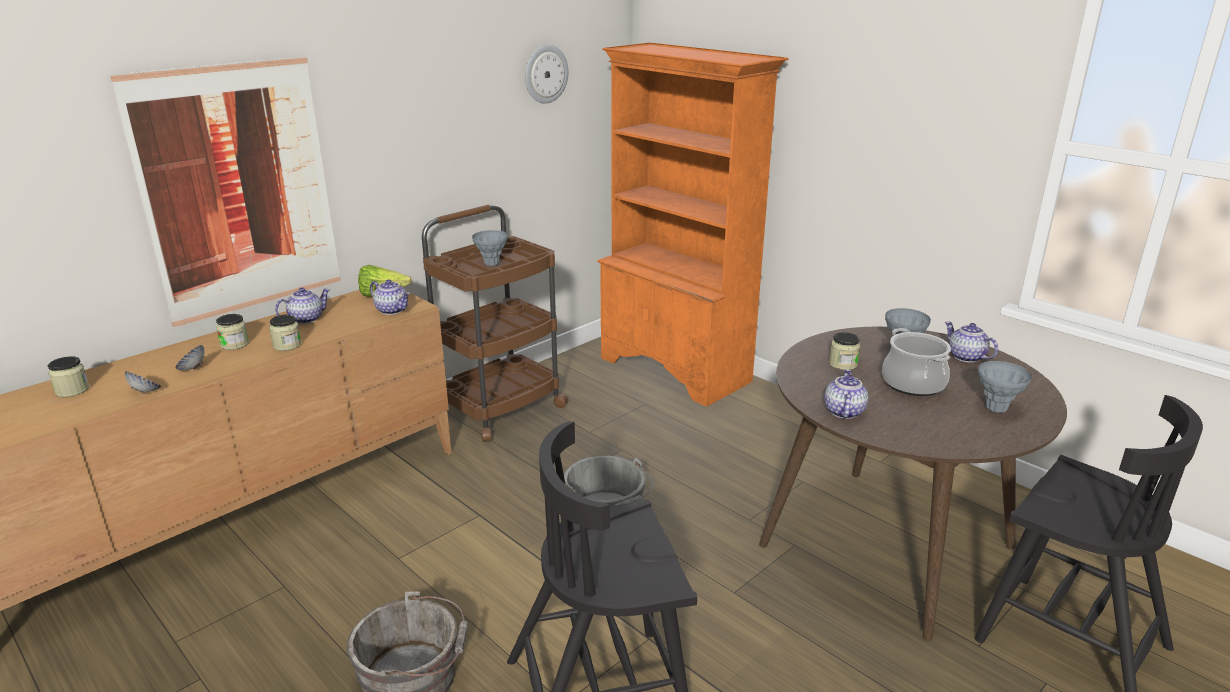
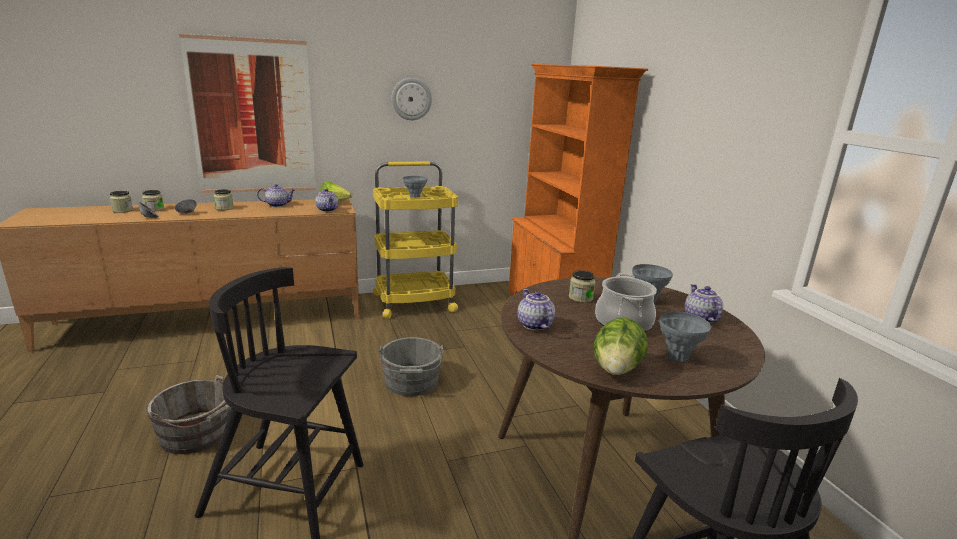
camera: 25 degrees right, 5 degrees down
(287, 345) = (247, 213): jar -> jar (154, 209)
(500, 408) = (414, 303): brown cart -> yellow cart
(545, 74) = (490, 80): wall clock -> wall clock (411, 99)
(843, 411) = (533, 325): teapot -> teapot turned 60 degrees counterclockwise
(966, 437) = (617, 369): none -> lettuce

